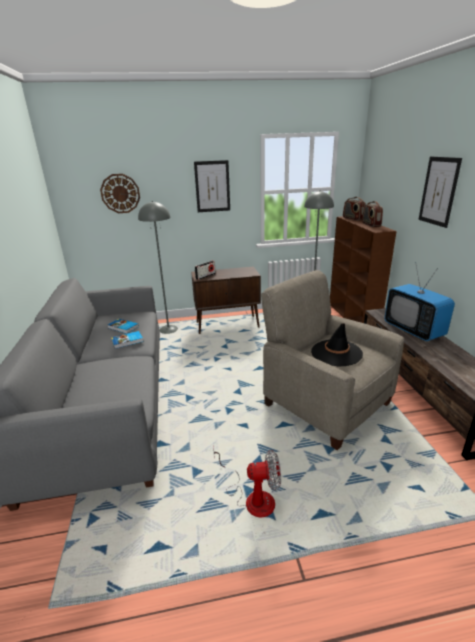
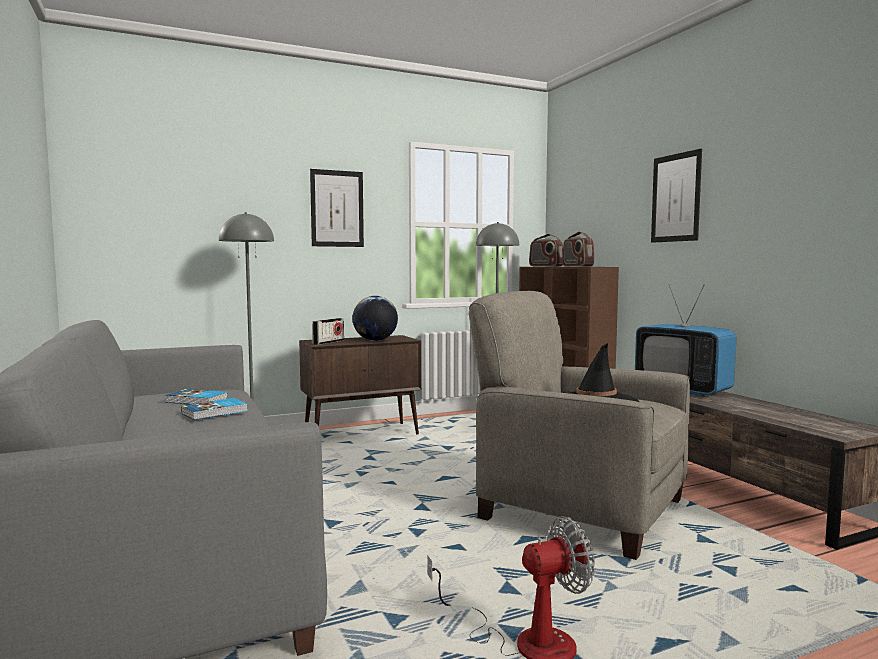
camera: 15 degrees left, 20 degrees down
(120, 193) = (184, 206): wall clock -> none
(233, 274) = (375, 340): none -> globe

